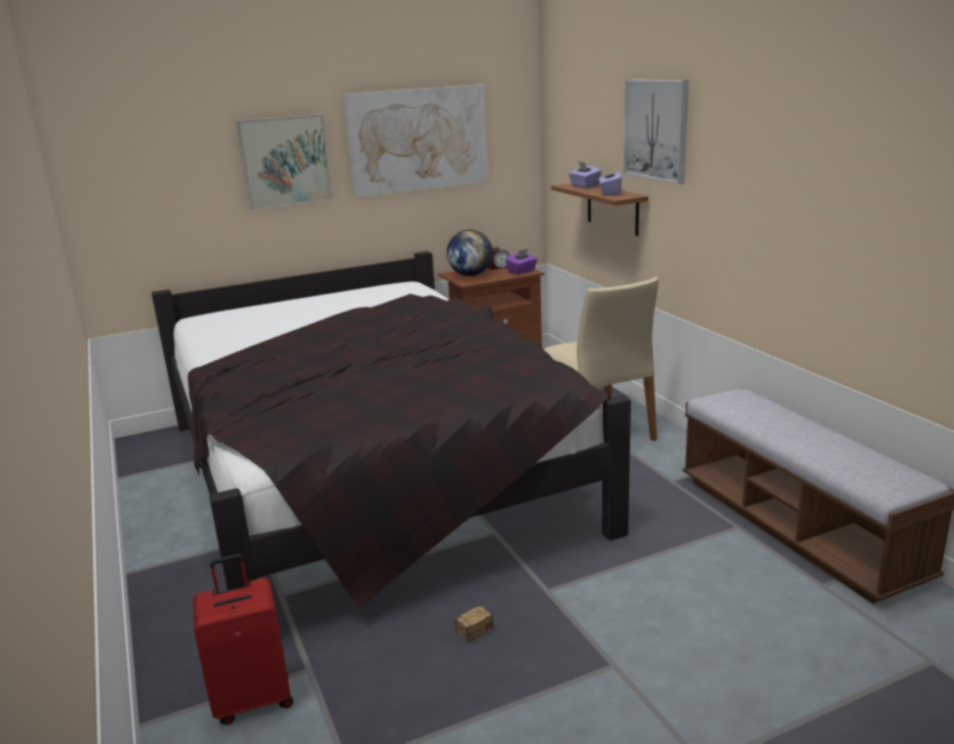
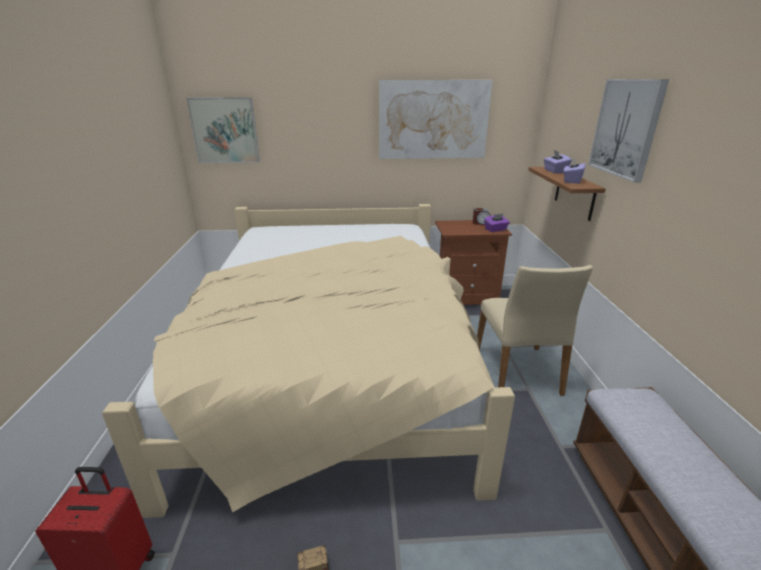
camera: 20 degrees right, 5 degrees up
(285, 161) = (332, 127): picture -> picture (225, 130)
(372, 474) = (334, 365): black bed -> beige bed
(470, 275) = (456, 226): globe -> none

